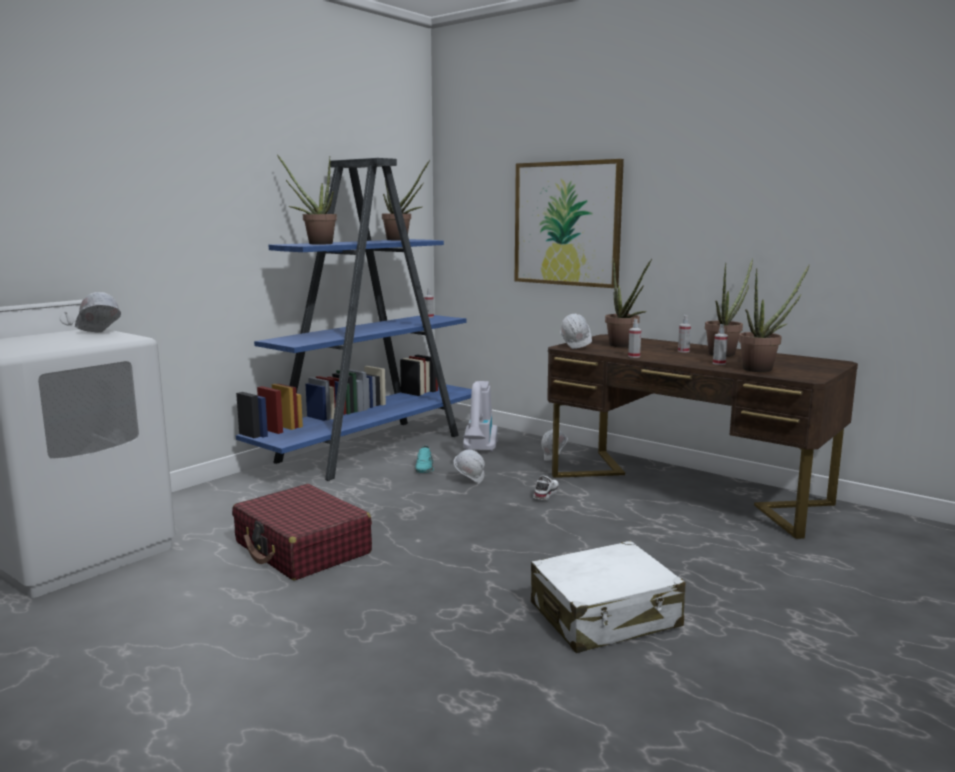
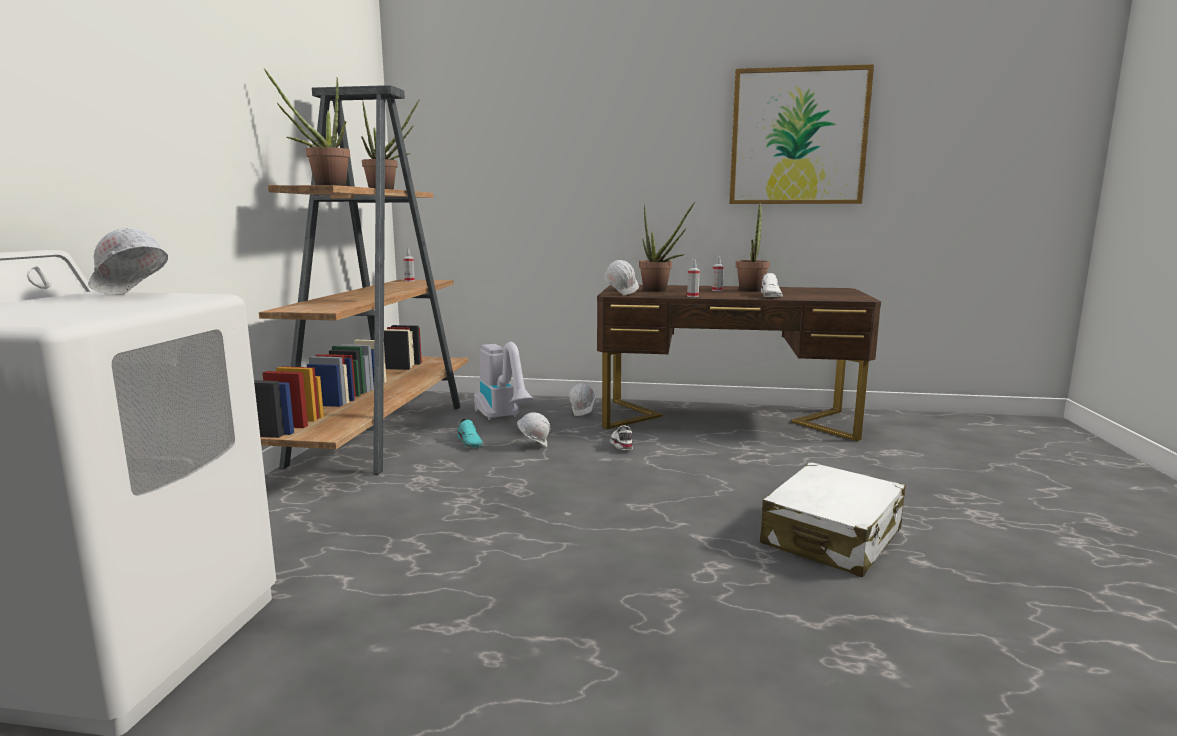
camera: 30 degrees left, 0 degrees up
(302, 548) = (453, 553): red suitcase -> none
(373, 448) = (383, 433): blue bookcase -> brown bookcase
(567, 223) = (563, 175): picture -> picture (798, 137)
(719, 363) = (771, 295): spray bottle -> white shoe
(763, 369) = (813, 296): potted plant -> none

